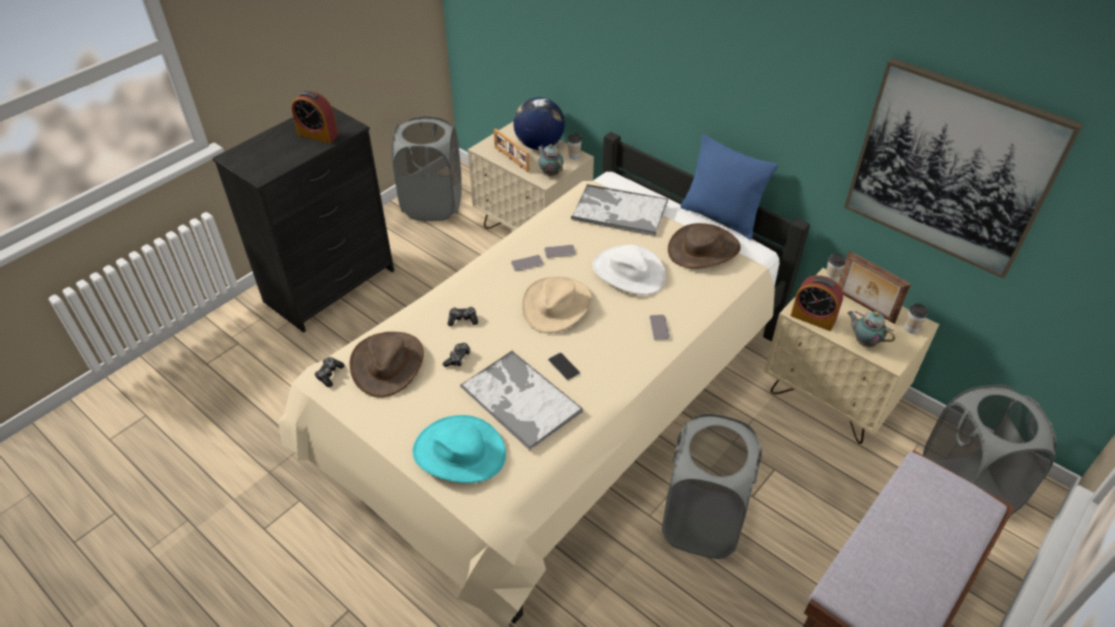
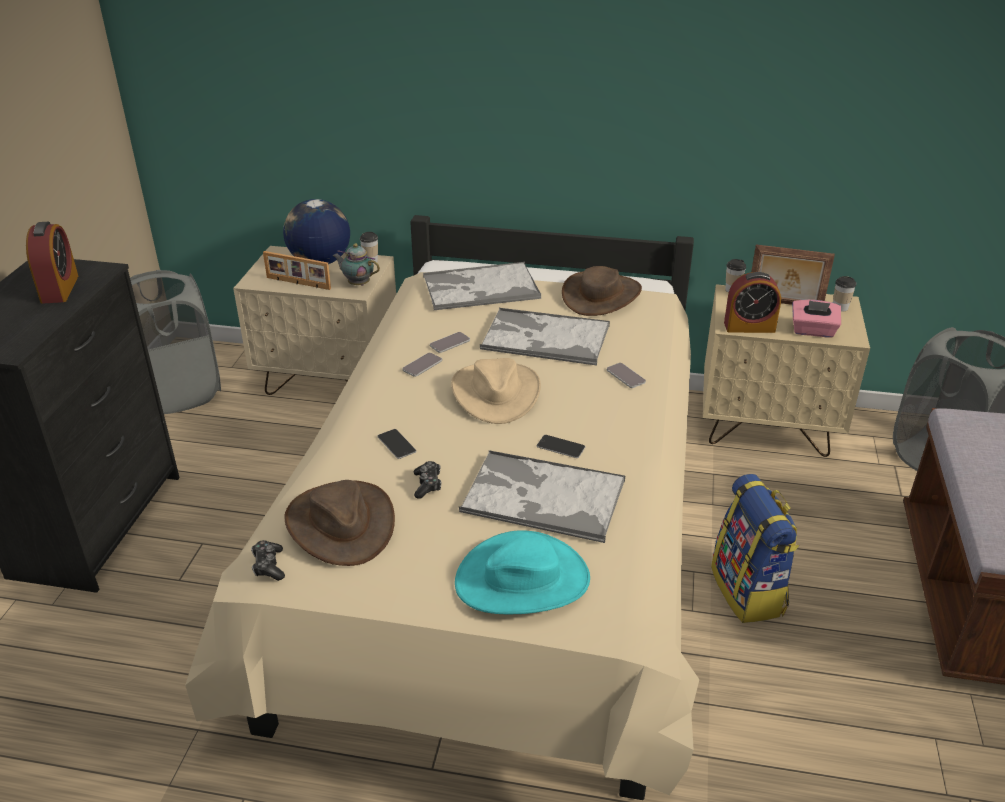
camera: 30 degrees left, 10 degrees down
(318, 135) = (59, 289): alarm clock -> alarm clock turned 90 degrees counterclockwise
(463, 319) = (396, 444): game controller -> phone
(628, 272) = (544, 338): white hat -> tray
(702, 521) = (749, 591): grey laundry basket -> backpack
(721, 218) = (588, 267): blue pillow -> none
(864, 342) = (813, 331): teapot -> pink tissue box
(951, 168) = (841, 116): picture -> none

